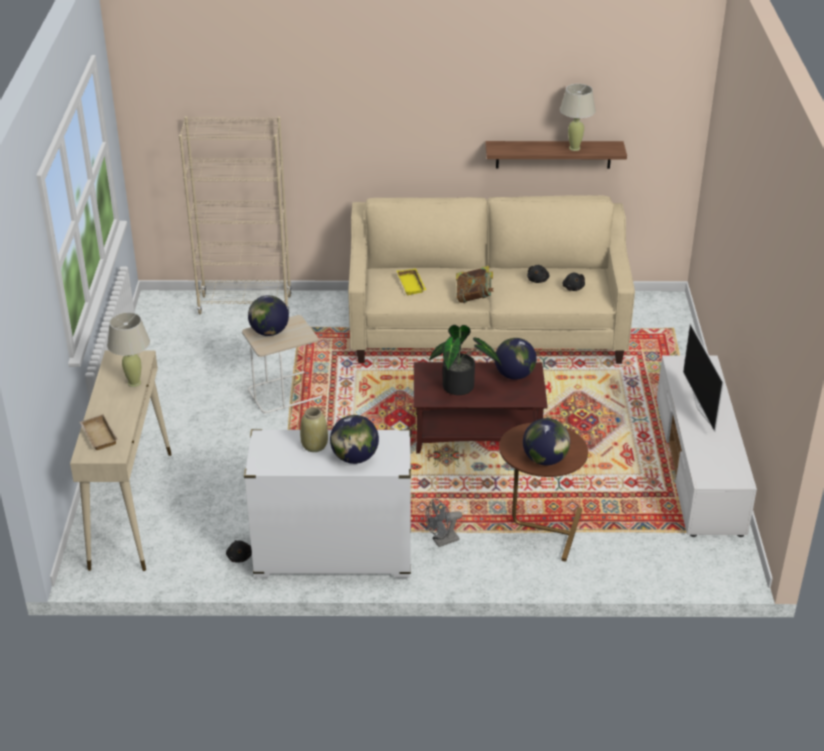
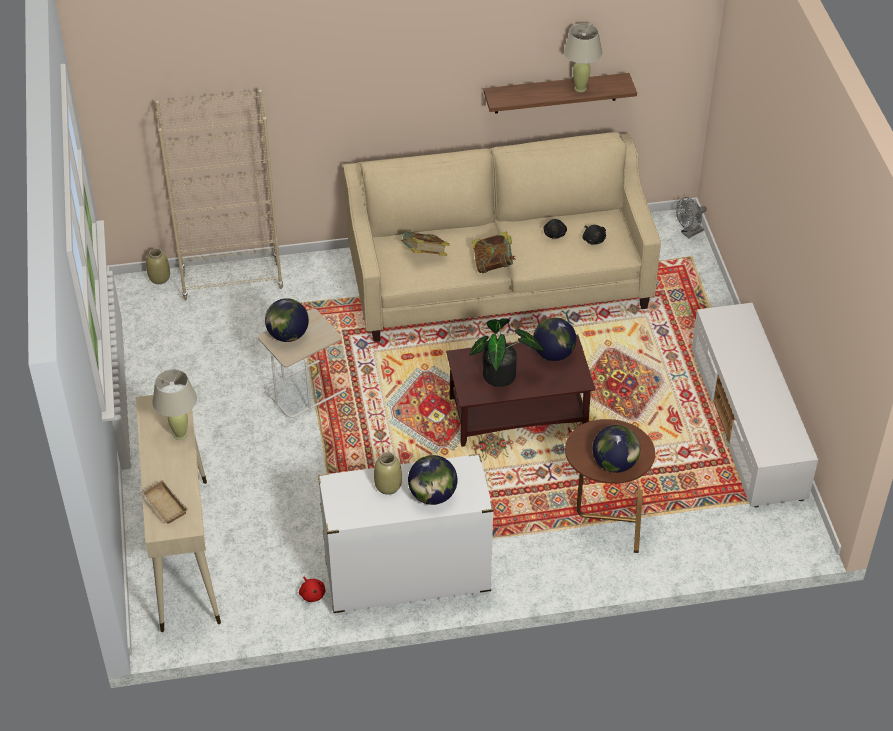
camera: 10 degrees left, 10 degrees up
(182, 296) = (159, 278): none -> beige vase
(239, 556) = (312, 594): black plush toy -> red plush toy
(412, 284) = (424, 256): yellow tray -> book
(442, 541) = (511, 547): grey fan -> grey fan (689, 233)
(701, 407) = (748, 369): television -> none

